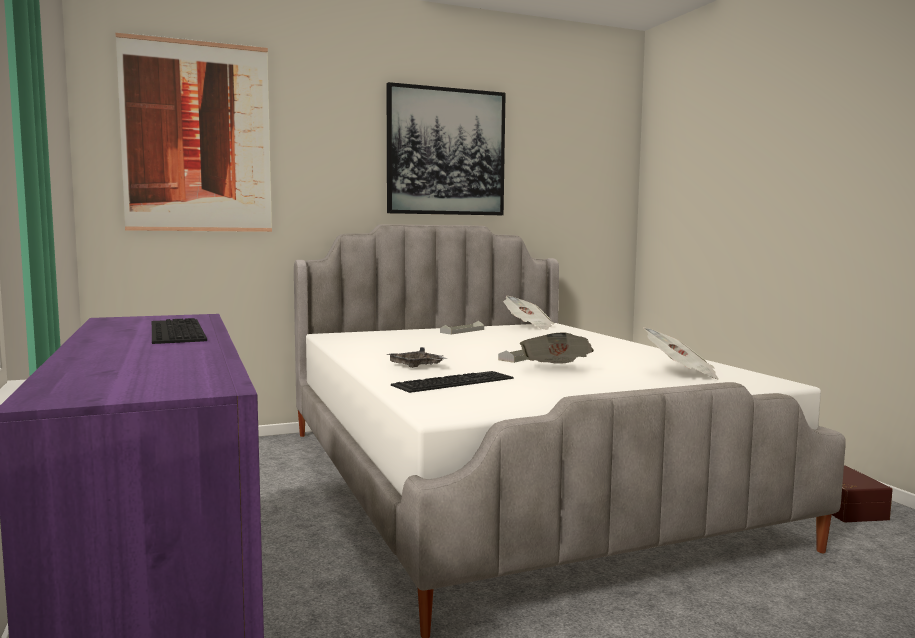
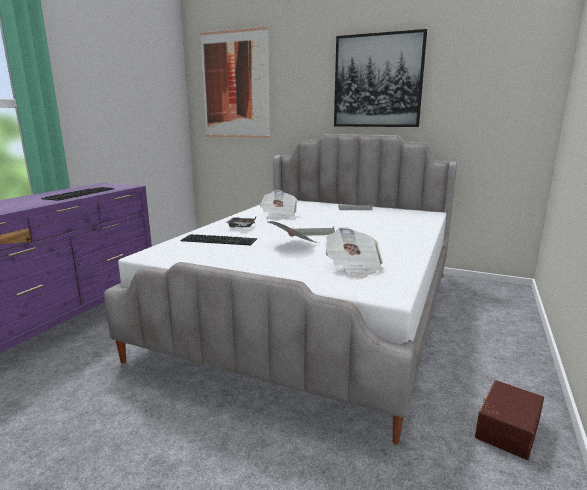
camera: 45 degrees right, 10 degrees up
(528, 327) = (409, 212): newspaper -> newspaper (279, 216)

